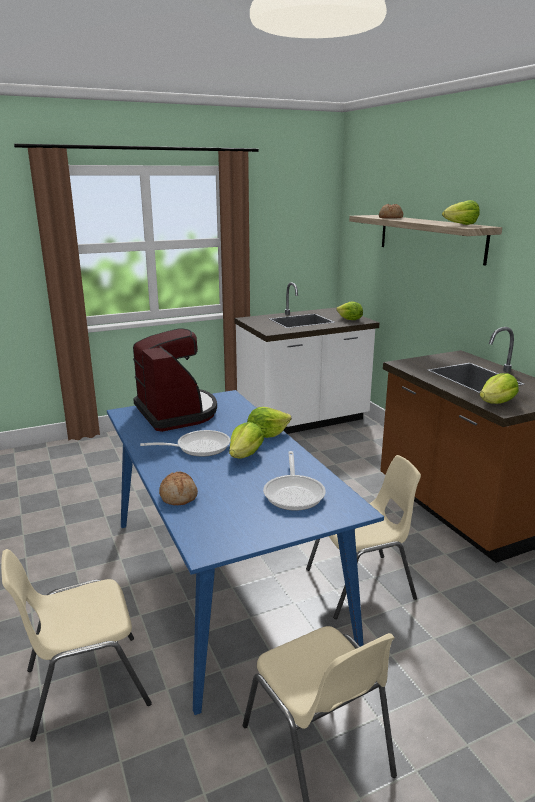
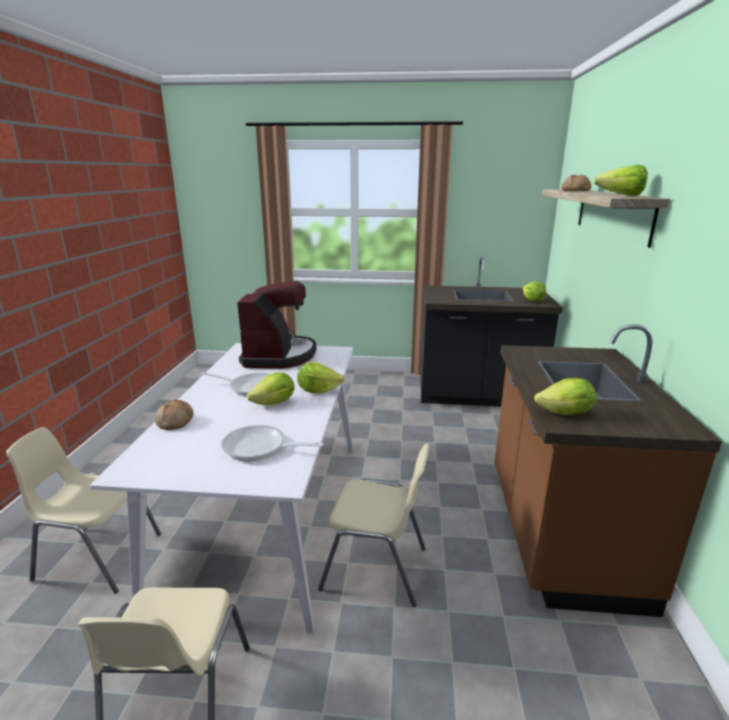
camera: 30 degrees right, 0 degrees up
(222, 578) = (268, 513): blue dining table -> white dining table
(294, 493) = (260, 448): frying pan -> frying pan turned 75 degrees clockwise
(303, 420) = (477, 395): white counter -> black counter

